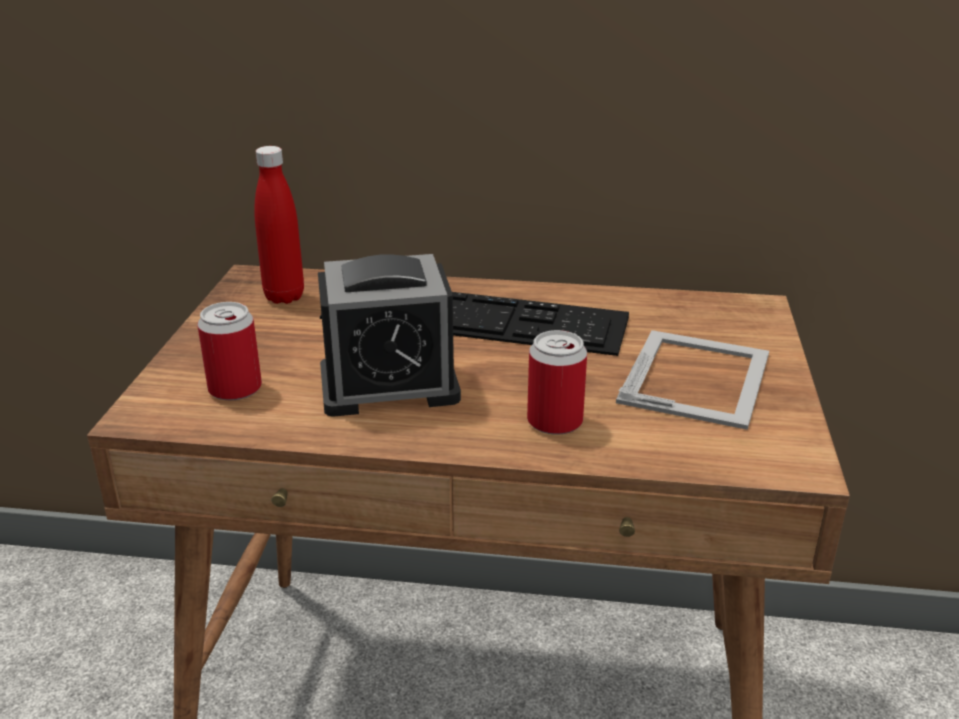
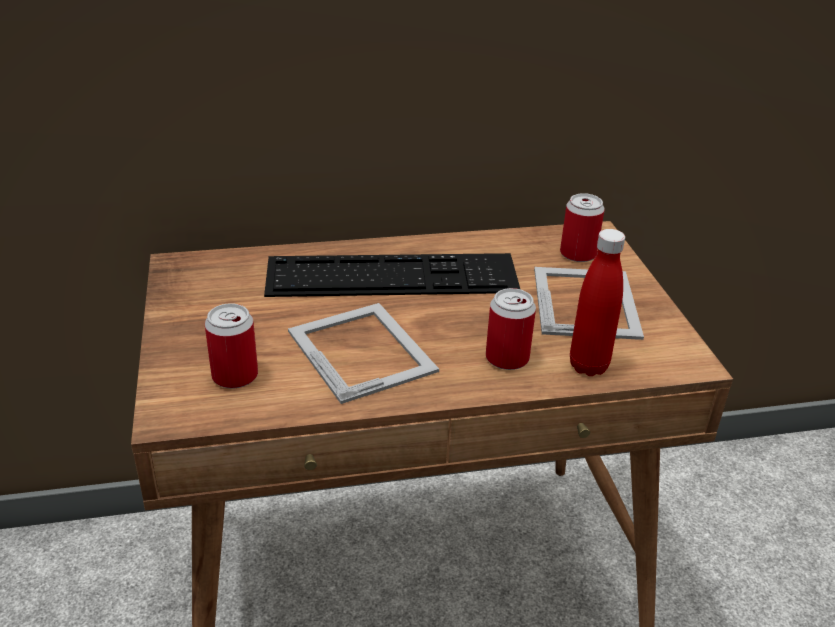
camera: 20 degrees left, 5 degrees up
(284, 297) = (219, 280): red bottle -> red bottle (588, 366)
(389, 385) = (361, 349): alarm clock -> picture frame
(719, 325) = (578, 254): none -> can

